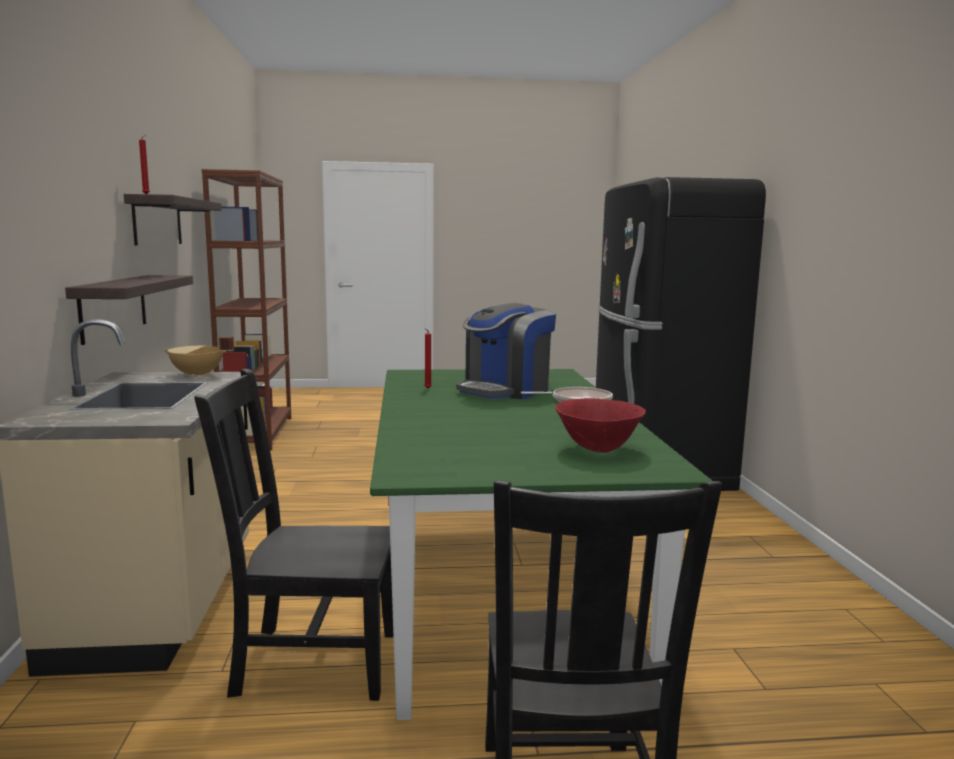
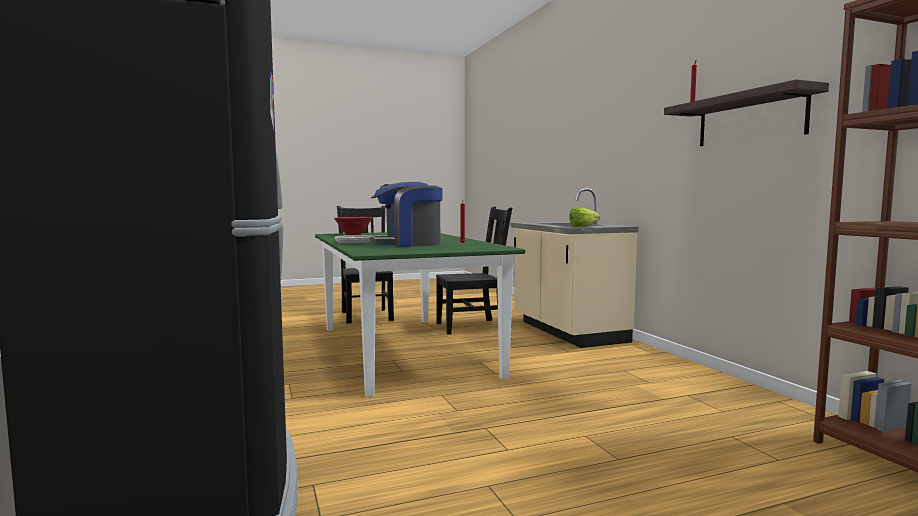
camera: 165 degrees right, 5 degrees down
(114, 307) = (664, 189): shelf -> none
(197, 375) = (585, 226): beige cooking pot -> lettuce
(505, 390) = (408, 244): coffee machine -> coffee machine turned 135 degrees counterclockwise

